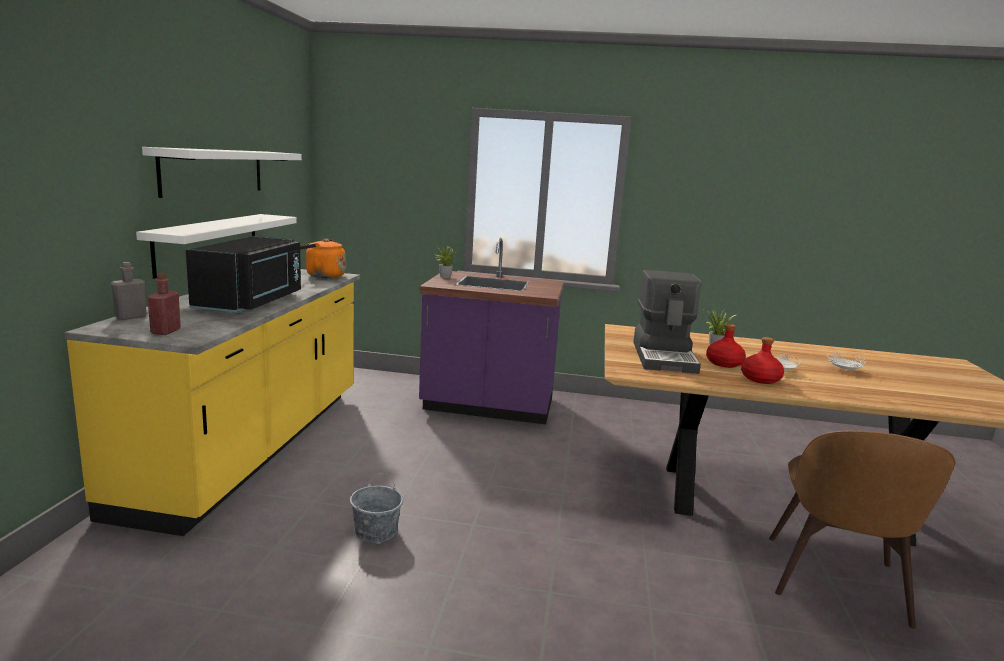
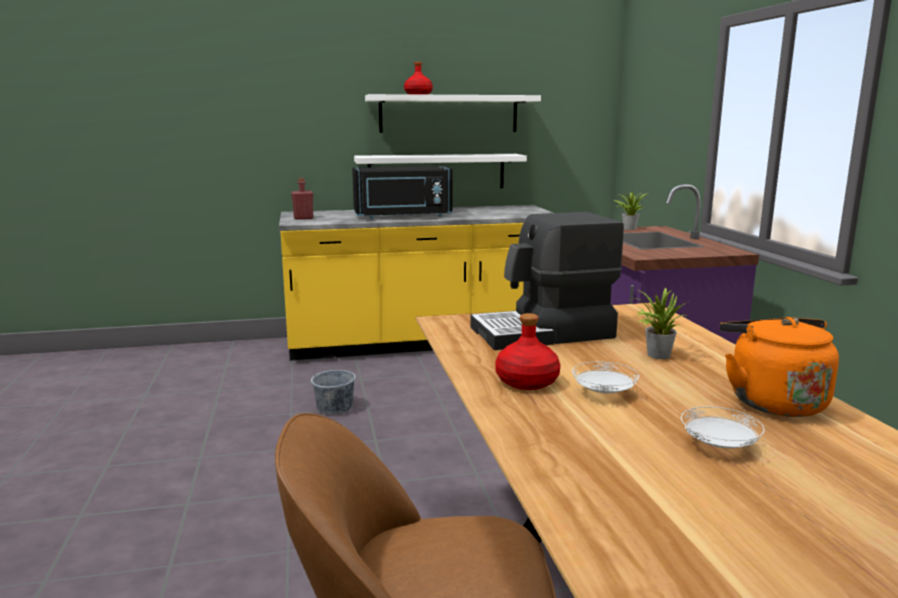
camera: 70 degrees right, 0 degrees up
(131, 317) = (326, 211): grey bottle -> none
(322, 276) = (528, 213): orange kettle -> orange kettle (772, 401)
(724, 363) = (575, 361): red bottle -> red bottle (418, 94)

